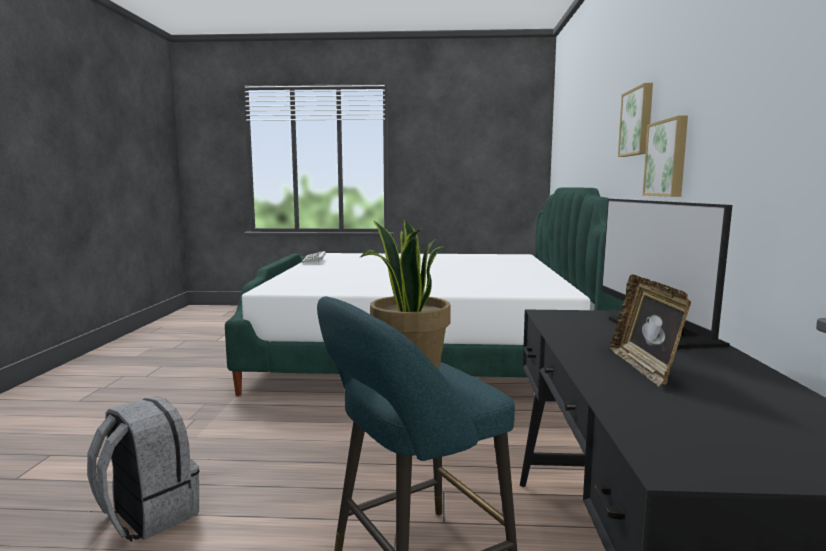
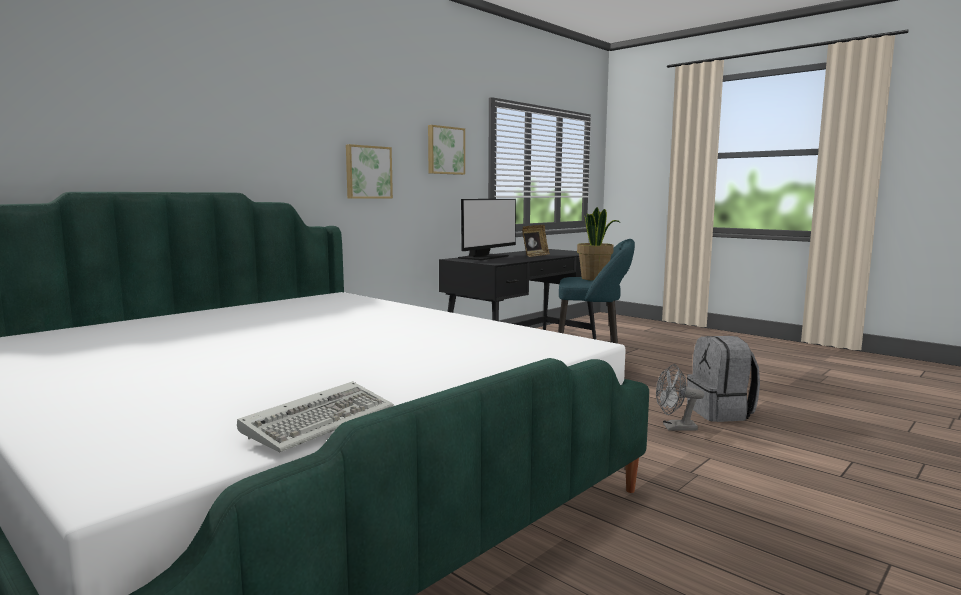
camera: 140 degrees left, 0 degrees up
(213, 463) = (674, 428): none -> grey fan
(638, 122) = (311, 135): picture -> picture (445, 150)

